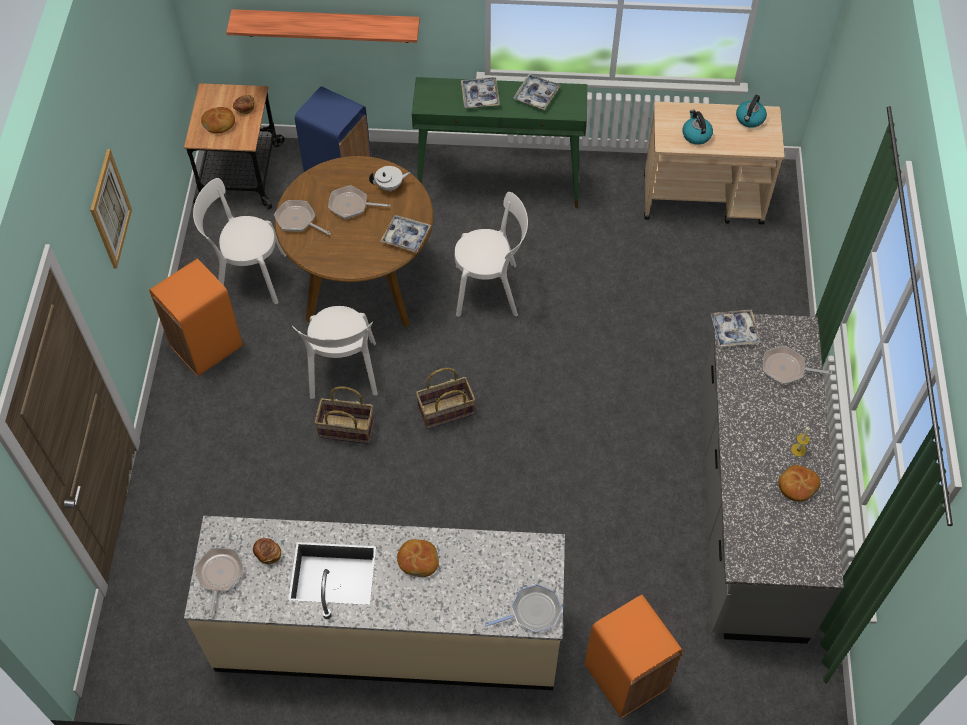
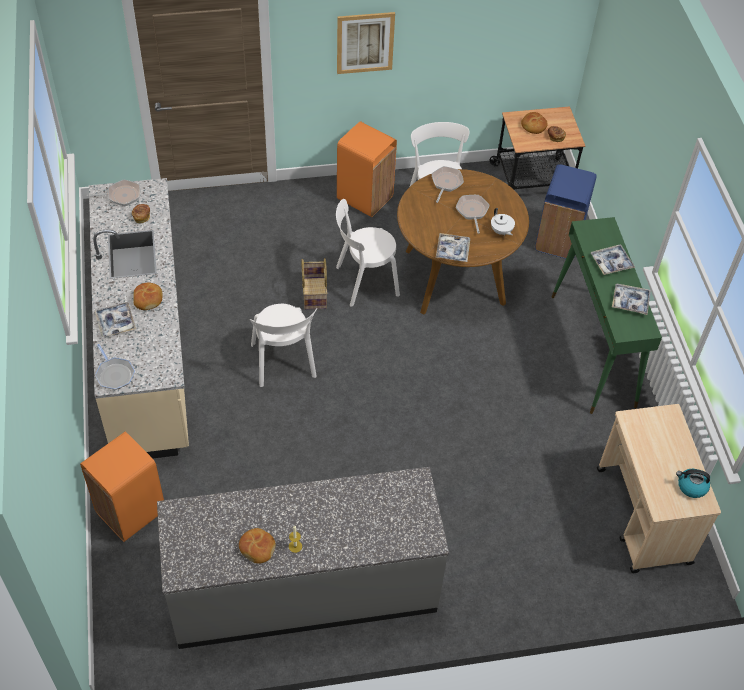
camera: 75 degrees right, 5 degrees down
(327, 26) = (622, 136): shelf -> none
(446, 412) = (346, 353): basket -> none
(490, 290) = (476, 363): white chair -> white chair (283, 363)
(696, 135) = (650, 442): kettle -> none
(734, 331) = (411, 484): tray -> tray (116, 322)
(786, 369) = (381, 530): frying pan -> none

